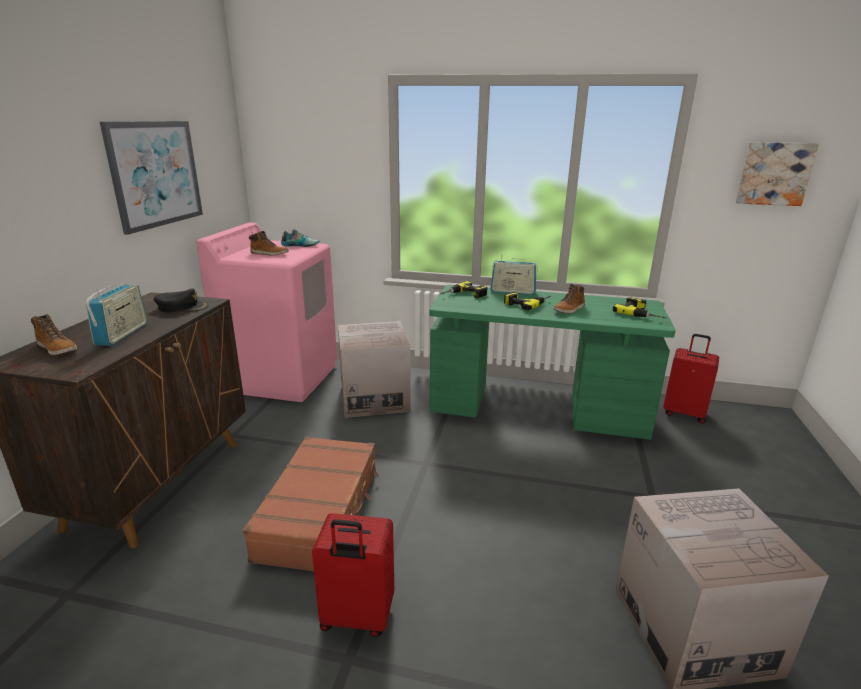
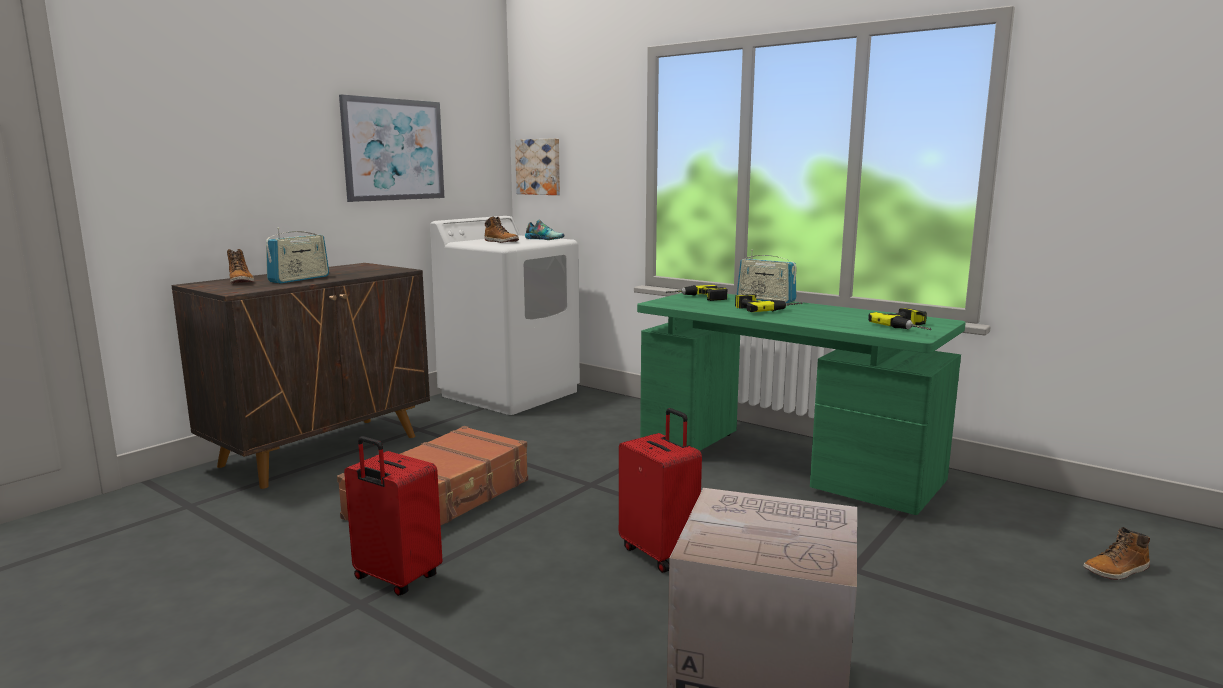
camera: 25 degrees right, 10 degrees down
(182, 307) = (373, 270): black cap -> none
(282, 377) = (510, 393): pink washing machine -> white washing machine
(374, 398) = (591, 424): cardboard box -> none
(569, 309) = (812, 317): boot -> boot (1117, 570)
(684, 413) = (1013, 502): red suitcase -> red suitcase (660, 553)
(774, 173) = (1146, 135): picture -> picture (539, 167)

